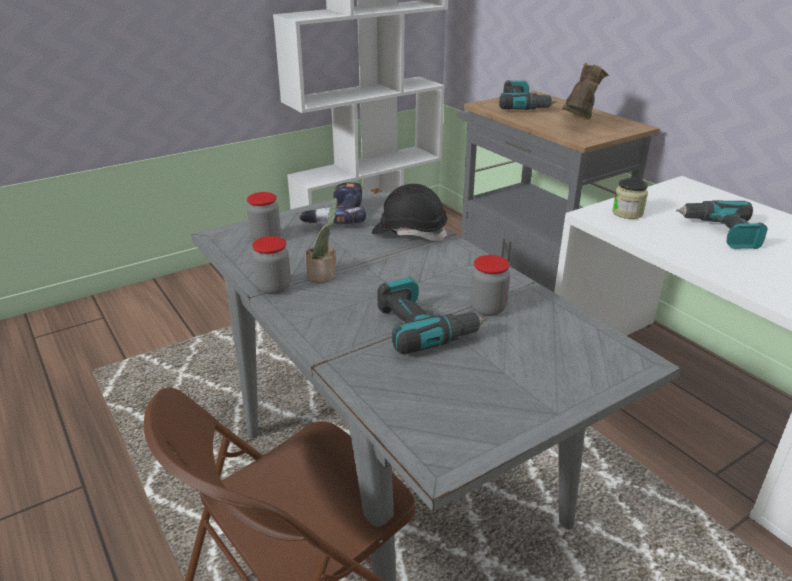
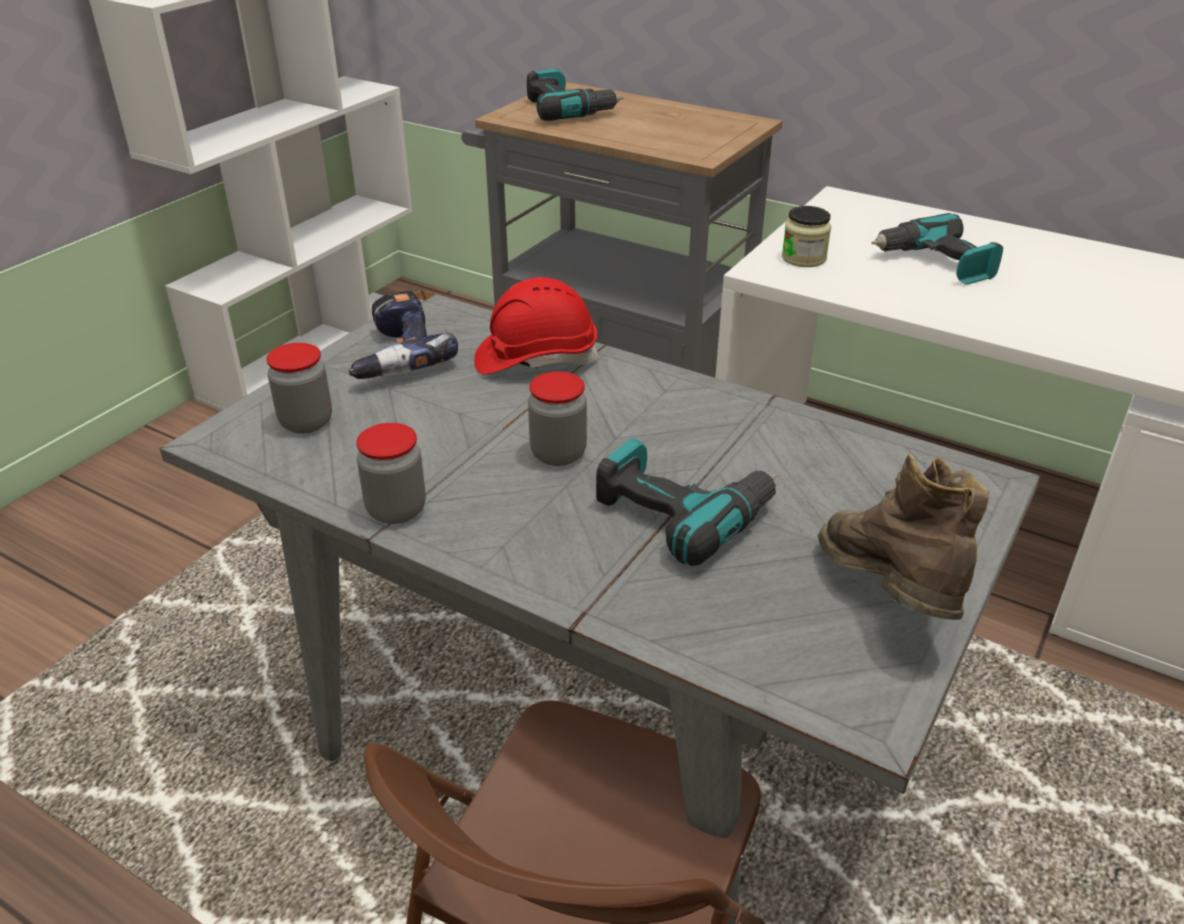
camera: 25 degrees left, 5 degrees up
(324, 275) = (461, 466): potted plant -> none
(409, 233) = (535, 358): black hard hat -> red hard hat
(487, 308) = (746, 456): jar -> jar (558, 454)
(577, 123) = (670, 129): brown boot -> brown boot (888, 599)

